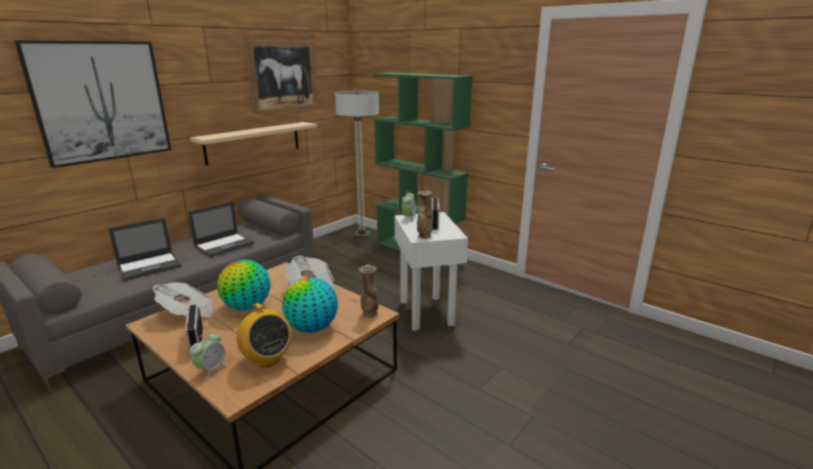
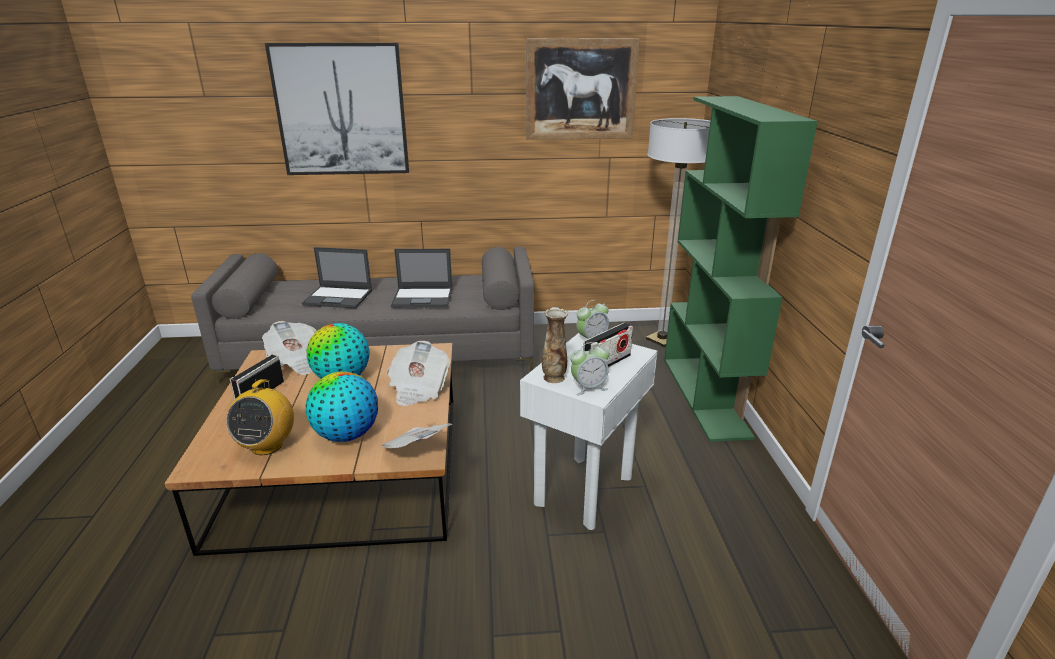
camera: 45 degrees right, 5 degrees up
(211, 369) = (224, 429): alarm clock -> alarm clock (588, 387)
(253, 142) = (521, 177): beige shelf -> none
(369, 313) = (417, 451): vase -> newspaper

